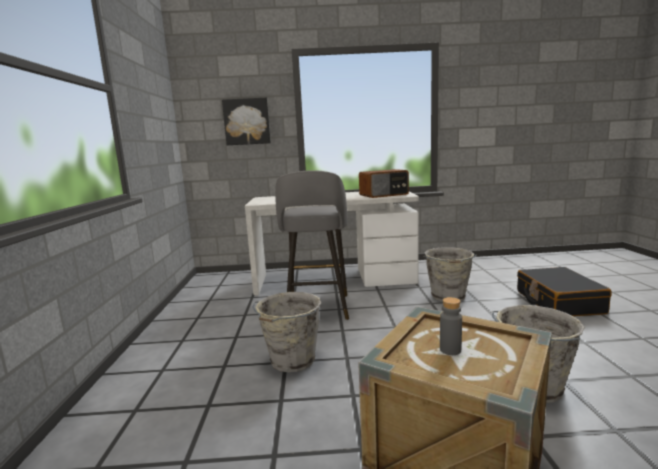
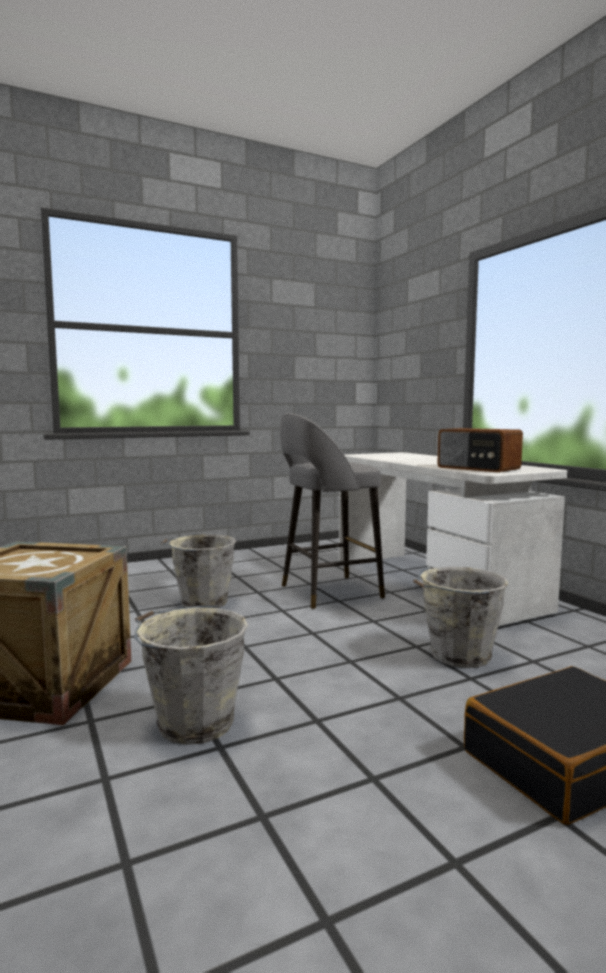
camera: 65 degrees right, 5 degrees down
(247, 122) = (422, 356): picture -> none
(450, 350) = (33, 560): grey bottle -> none

